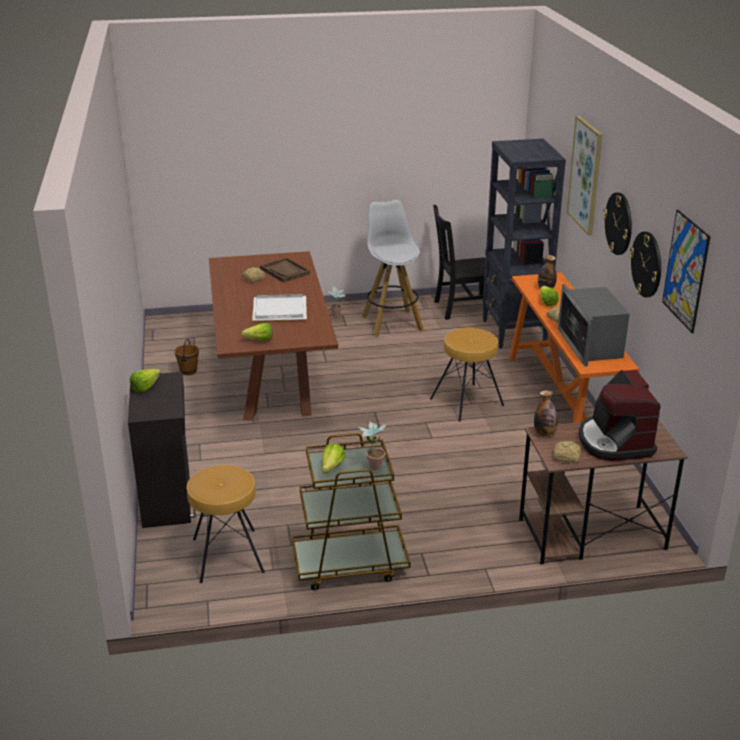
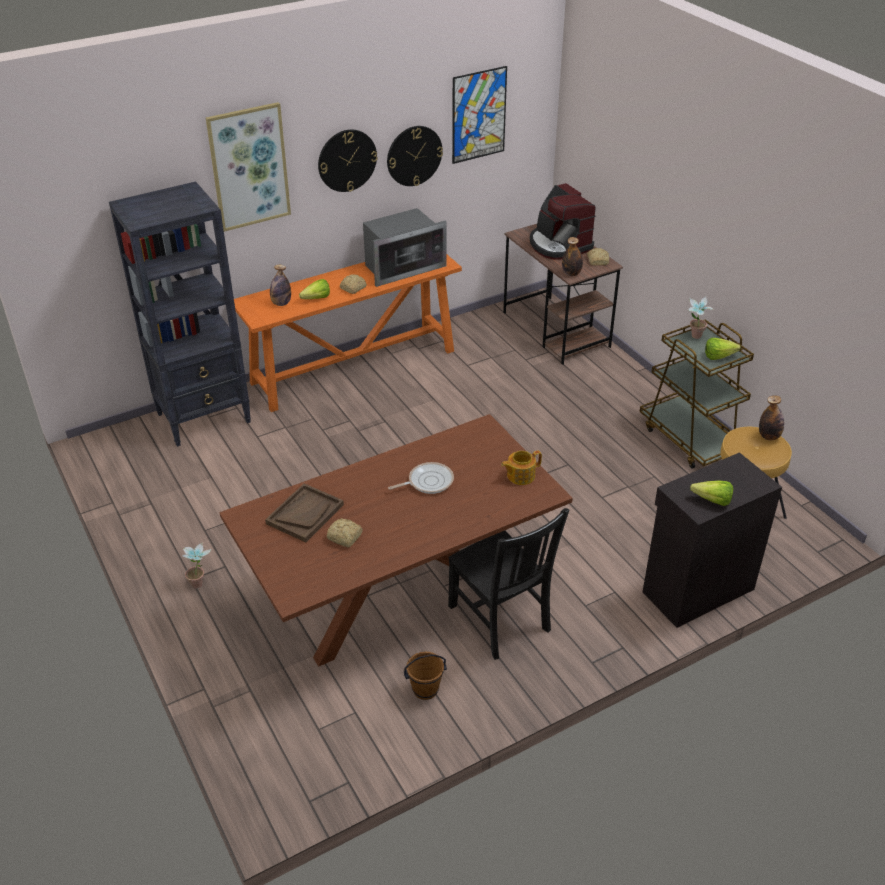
camera: 110 degrees left, 10 degrees up
(225, 492) = (769, 436): none -> bottle
(257, 340) = (520, 475): lettuce -> teapot
(280, 309) = (428, 481): white tray -> frying pan
(391, 322) = (205, 523): white stool -> none
(461, 308) = (143, 470): black chair -> black chair (501, 620)
(467, 402) = (385, 424): brown stool -> none
(614, 441) = (559, 245): coffee machine -> coffee machine turned 90 degrees clockwise

